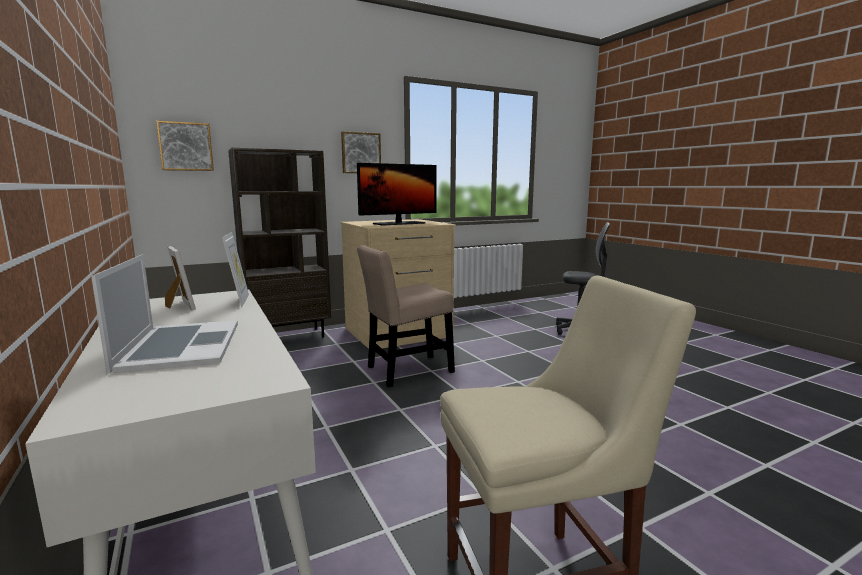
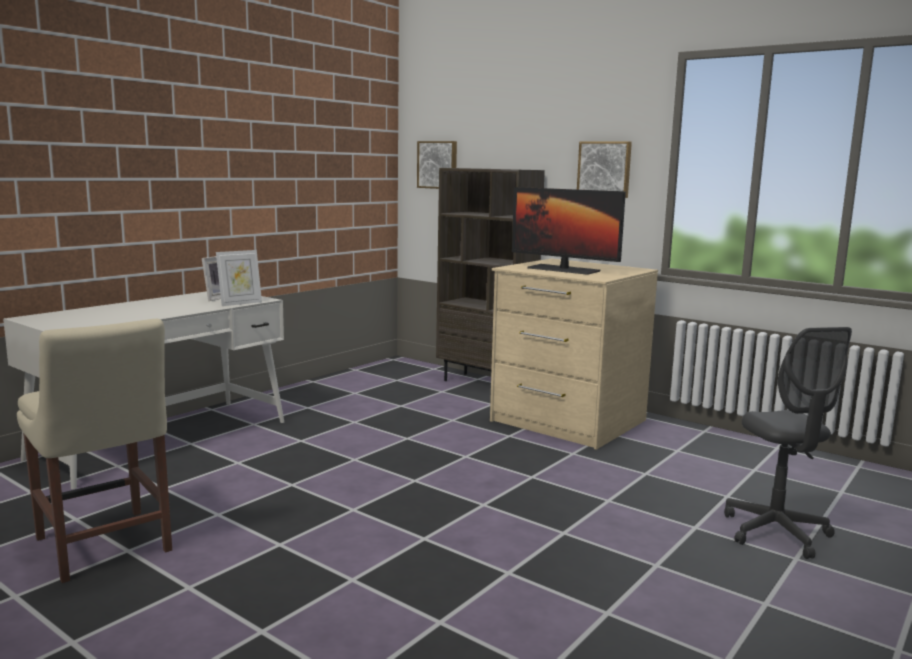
camera: 65 degrees right, 0 degrees up
(180, 345) = (127, 311): laptop -> none
(406, 370) = (452, 445): beige chair -> none

